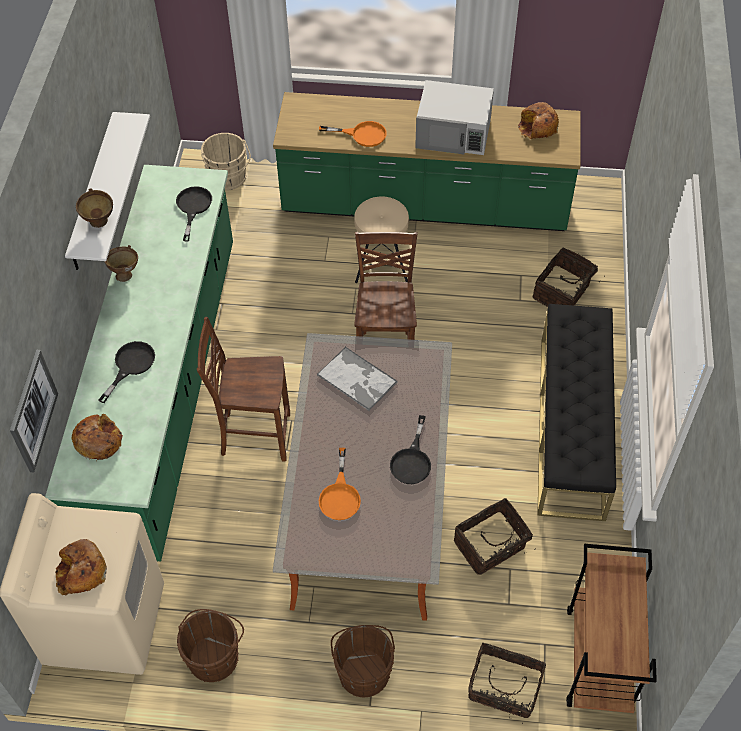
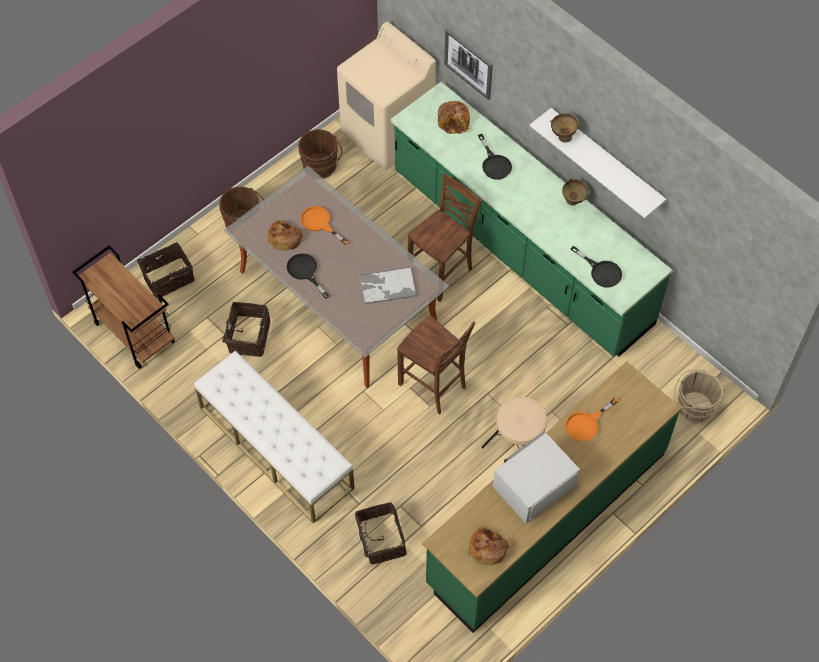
camera: 130 degrees right, 5 degrees up
(81, 572) = (373, 65): bread -> bread (284, 238)
(572, 427) = (275, 447): black bench -> white bench

